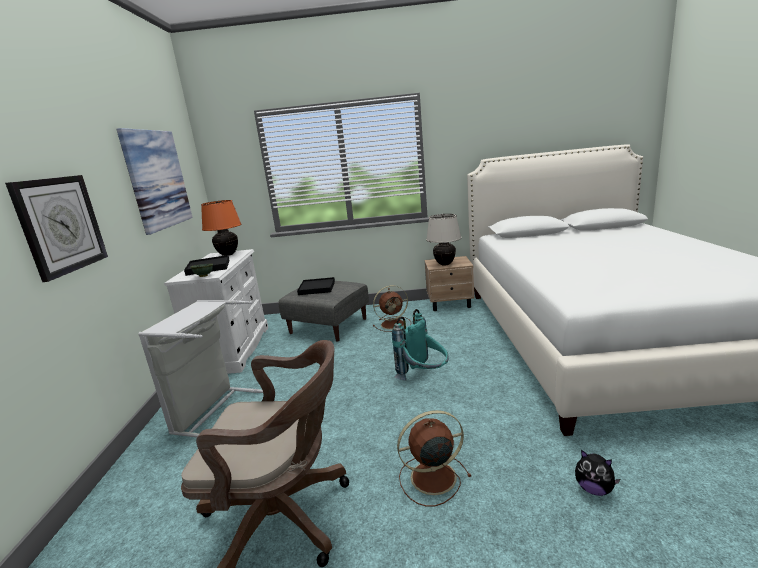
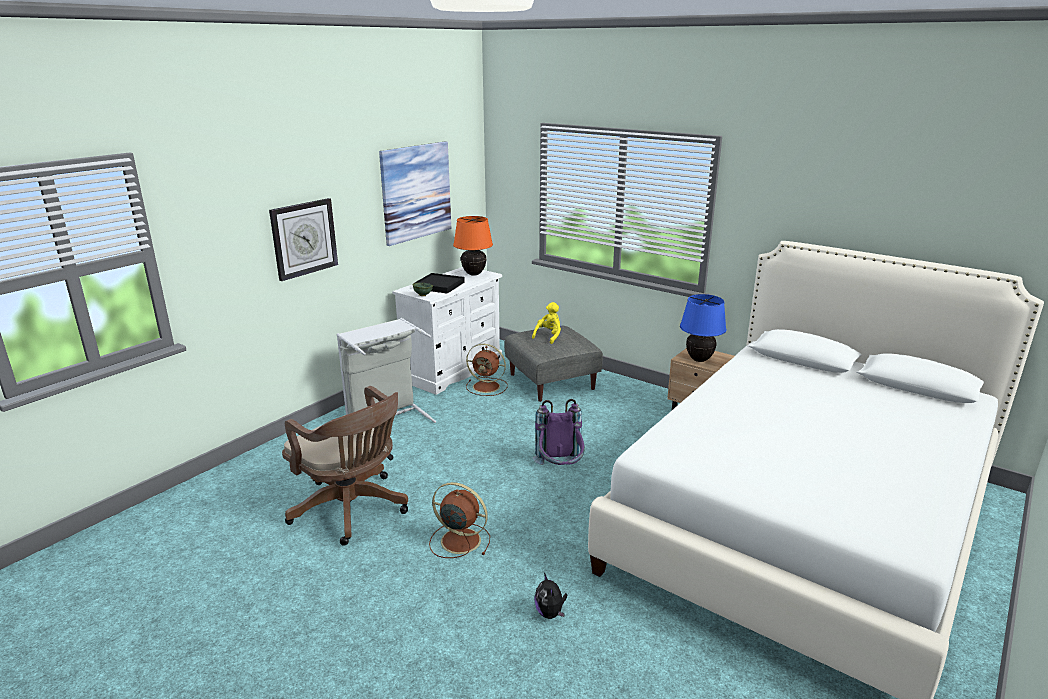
camera: 35 degrees right, 5 degrees up
(317, 288) = (549, 336): black tray -> yellow plush toy
(393, 324) = (611, 407): brown fan -> brown fan (487, 387)
(424, 378) = (560, 471): turquoise backpack -> purple backpack
(444, 264) = (699, 359): beige table lamp -> blue table lamp

